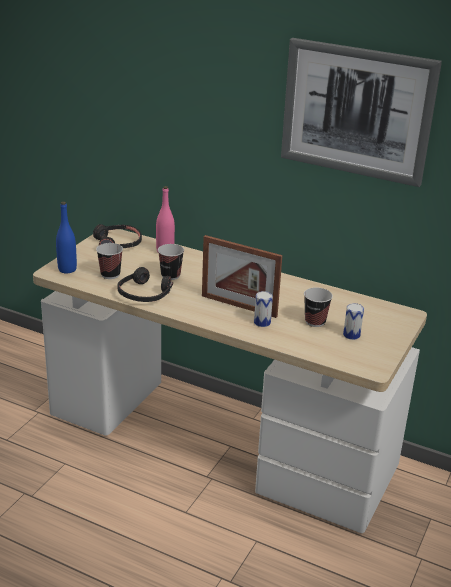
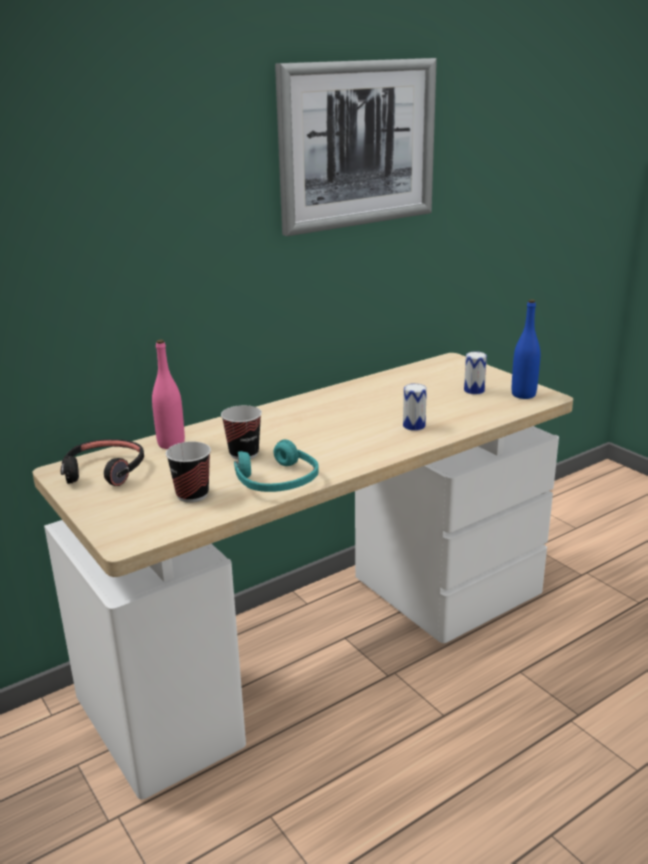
camera: 60 degrees left, 5 degrees down
(67, 269) = (134, 526): blue bottle -> blue bottle (523, 395)
(144, 294) = (277, 481): black headphones -> turquoise headphones
(239, 306) = (364, 430): picture frame -> none
(315, 321) = (434, 400): cup -> none

